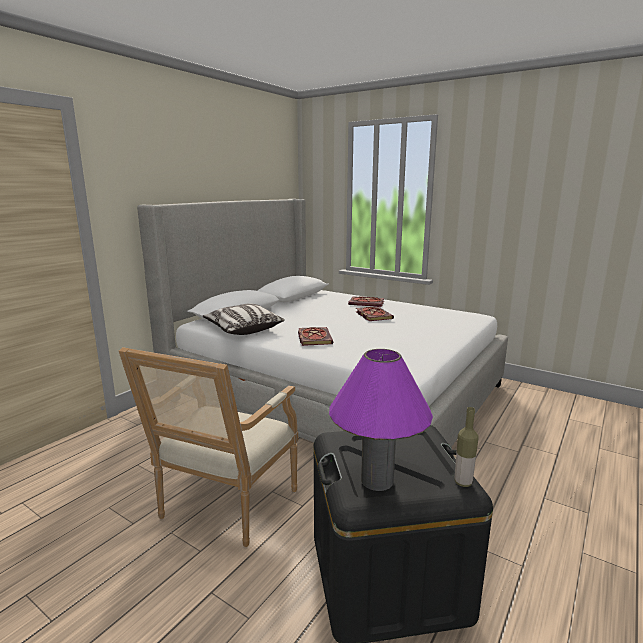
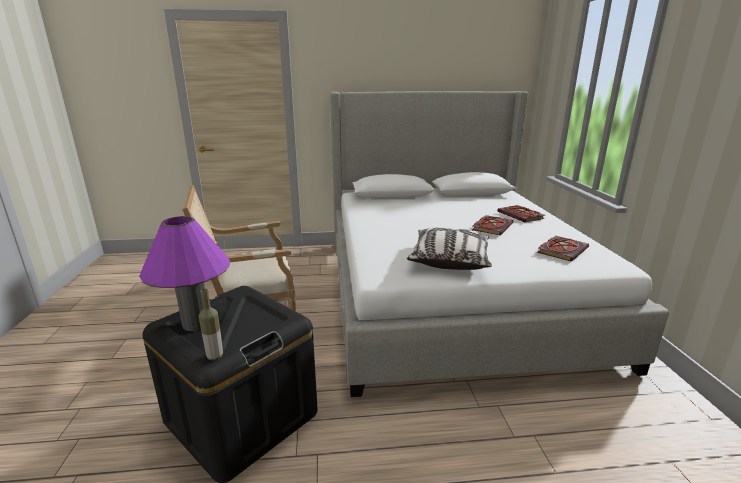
camera: 50 degrees right, 5 degrees up
(243, 329) = (365, 206): pillow -> pillow (449, 260)
(313, 338) = (390, 227): book -> book (562, 250)

